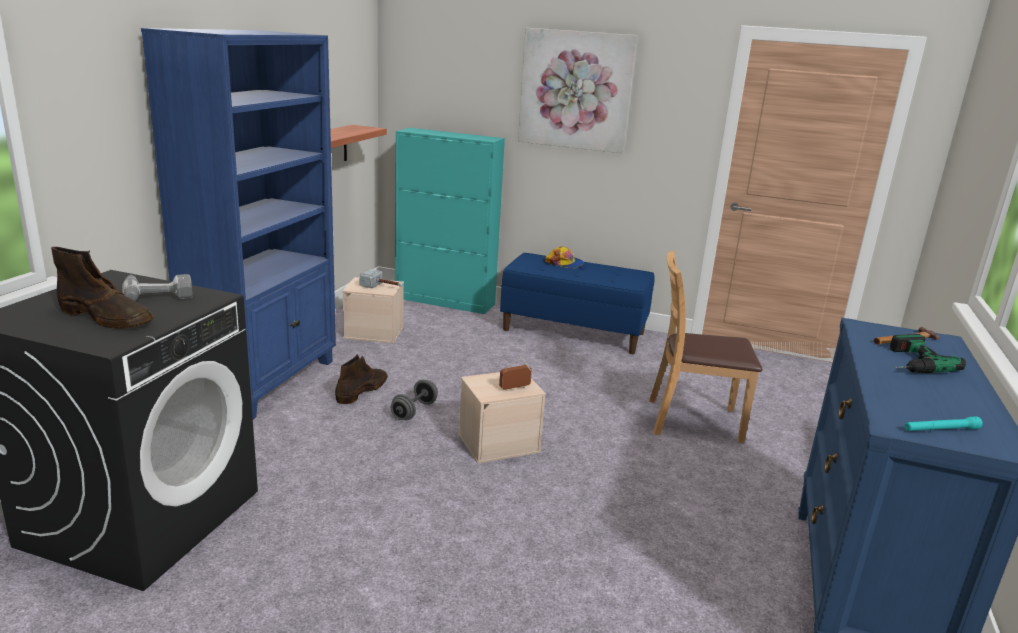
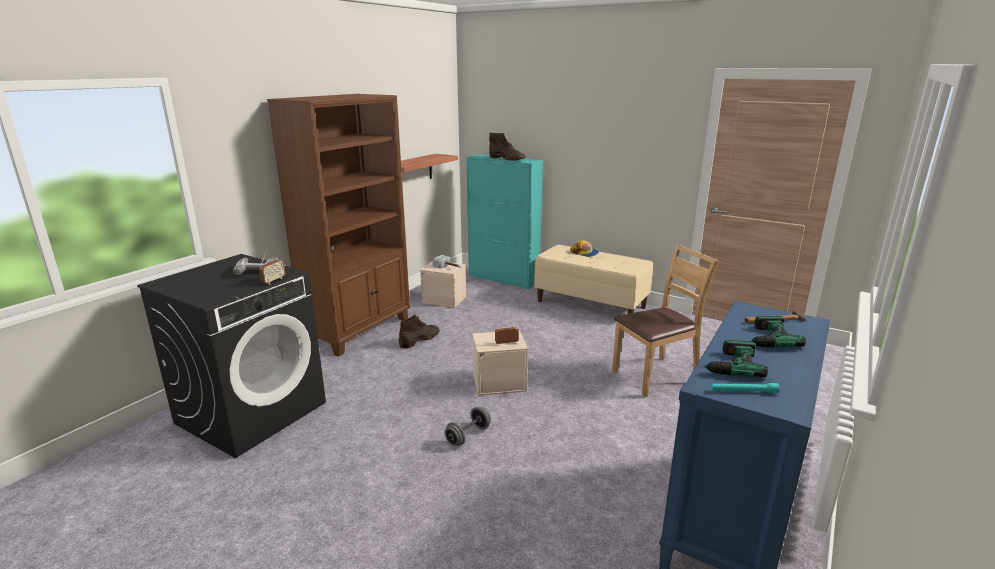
camera: 15 degrees right, 0 degrees up
(107, 318) = (219, 284): brown boot -> brown boot (507, 159)
(196, 310) = (273, 281): none -> radio
(266, 382) = (359, 330): blue bookcase -> brown bookcase
(414, 411) = (449, 356): grey dumbbell -> grey dumbbell (468, 436)
(574, 331) = (591, 304): blue bench -> beige bench
(576, 90) = (592, 123): picture -> none
(692, 421) = (655, 376): brown chair -> brown chair turned 135 degrees clockwise
(892, 396) = (724, 364): none -> power drill

